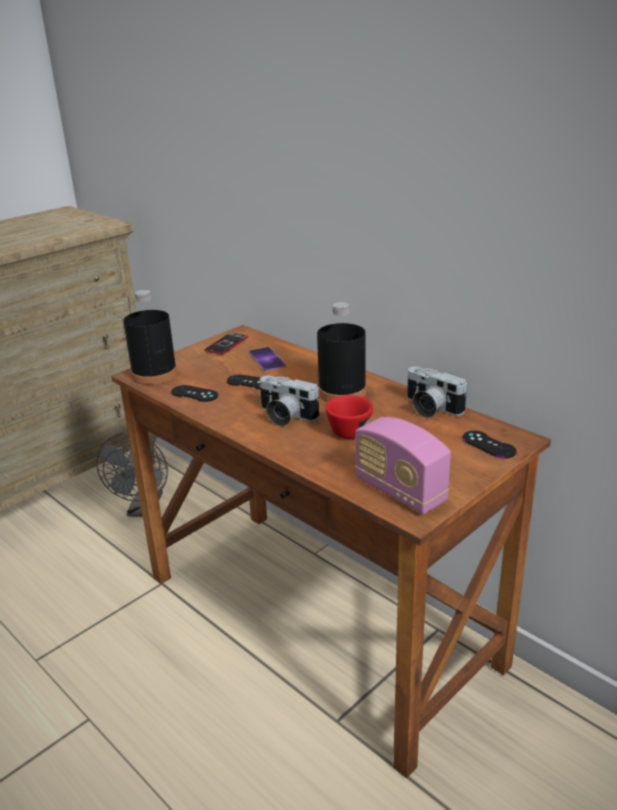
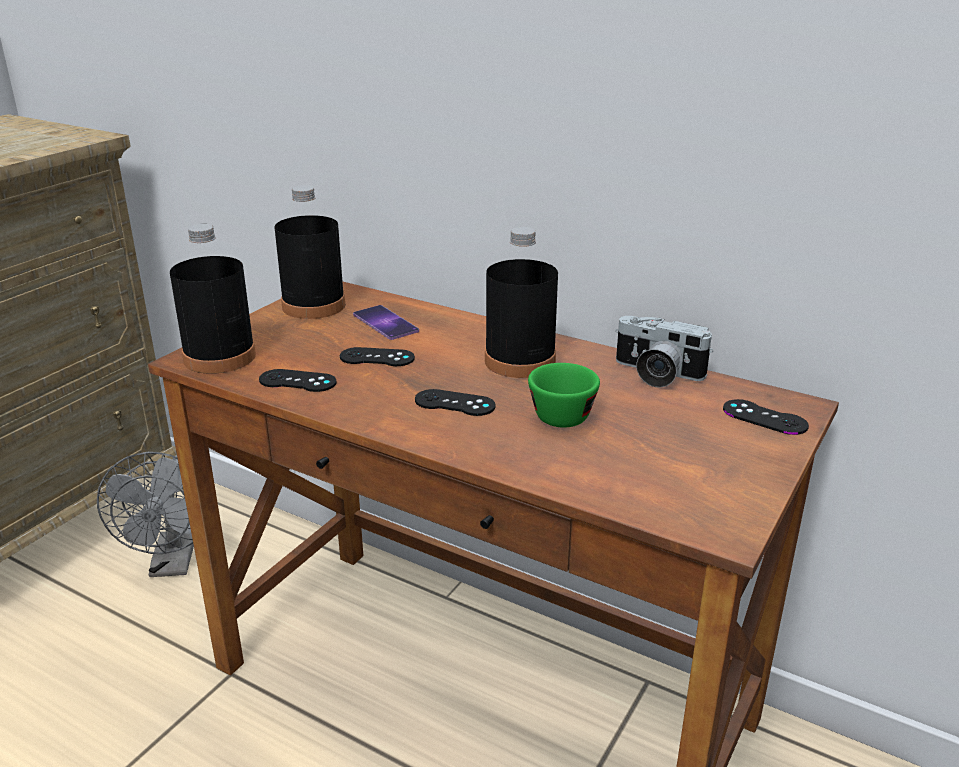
camera: 15 degrees left, 0 degrees up
(226, 344) = (313, 306): phone -> black bottle
(285, 416) = (454, 403): camera -> black game controller
(352, 429) = (562, 412): red cup -> green cup
(400, 491) = (683, 498): radio -> none

